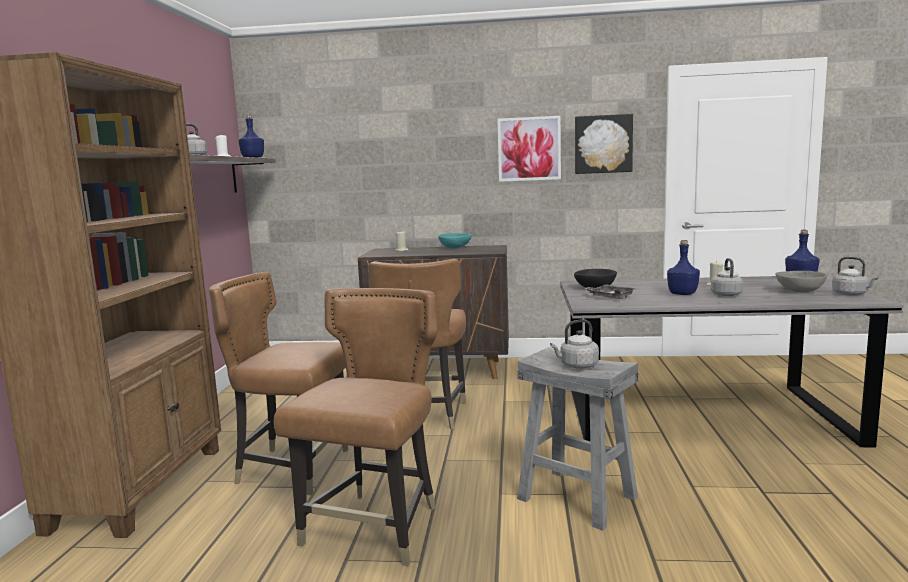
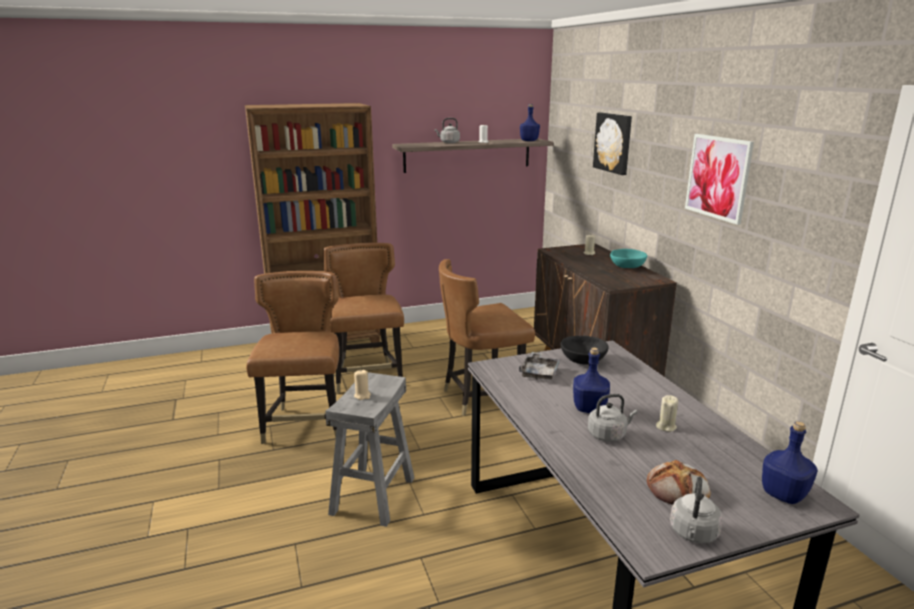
camera: 65 degrees right, 10 degrees up
(375, 528) = (305, 425): brown chair -> brown chair turned 90 degrees counterclockwise
(577, 366) = (362, 396): grey kettle -> beige candle
(603, 144) = (792, 191): picture -> picture (614, 143)
(799, 291) = (678, 489): grey bowl -> bread

